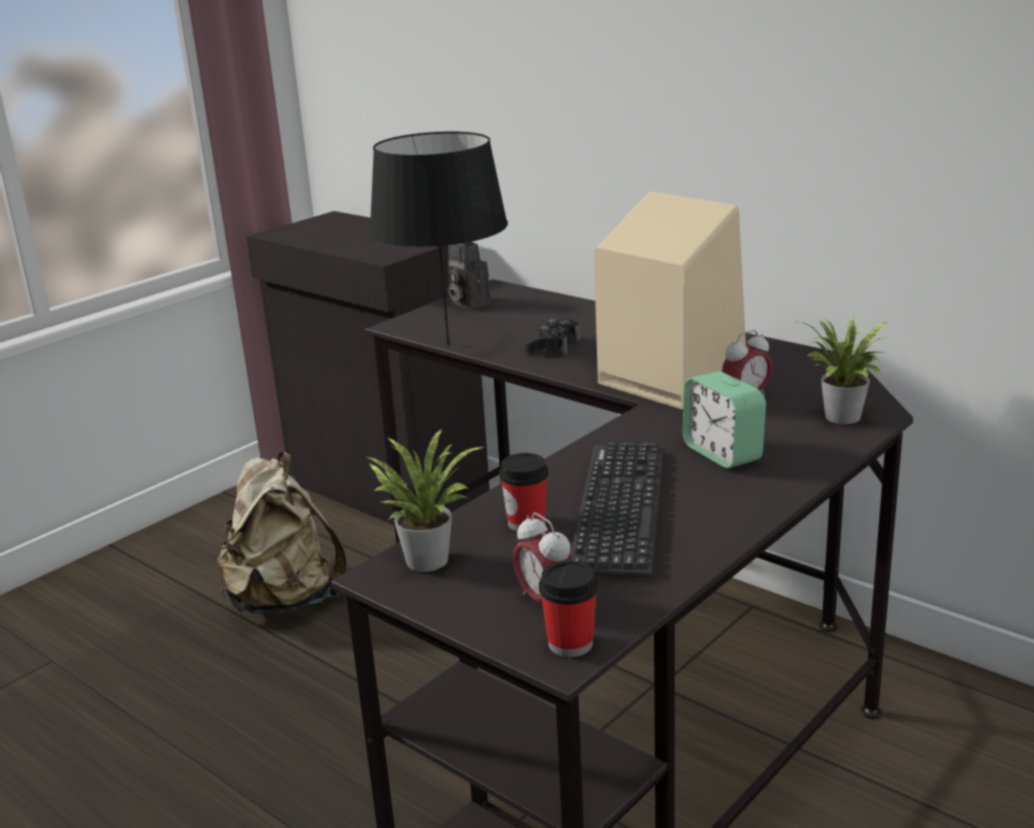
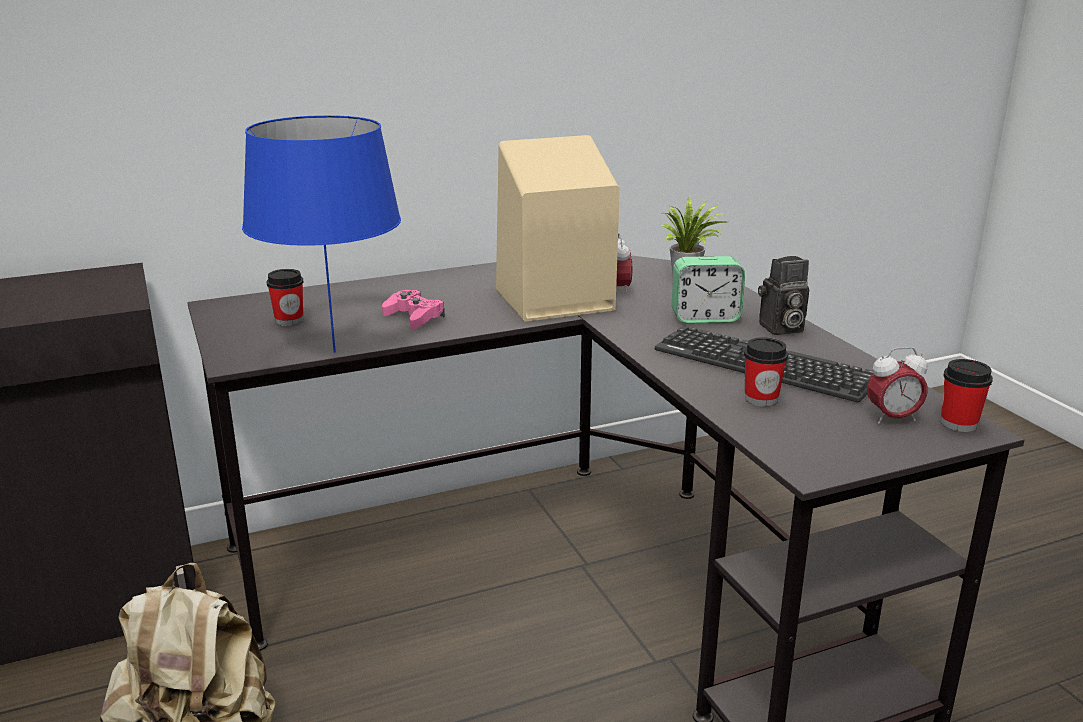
camera: 65 degrees left, 0 degrees up
(425, 558) = (792, 446): potted plant -> none
(447, 345) = (334, 352): black table lamp -> blue table lamp
(467, 303) = (235, 323): camera -> camera (780, 329)
(492, 314) = (289, 320): none -> cup
(553, 345) = (414, 317): black game controller -> pink game controller

